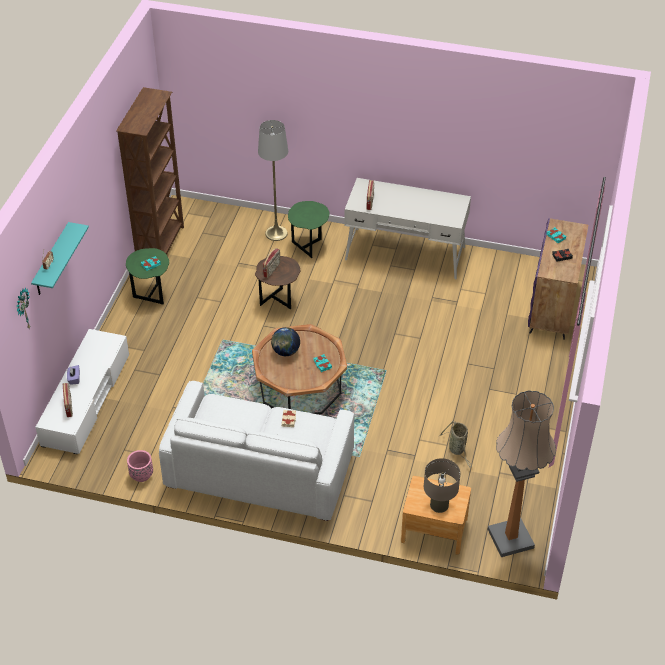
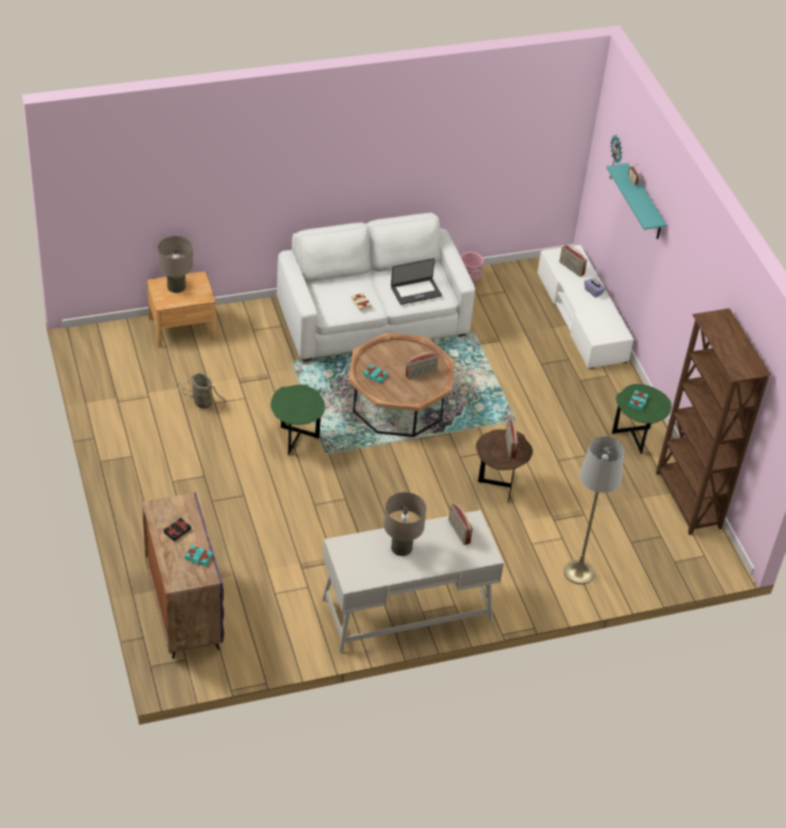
camera: 145 degrees right, 0 degrees up
(233, 412) = (415, 291): none -> laptop
(286, 352) = (421, 374): globe -> radio
(309, 245) = (527, 571): green side table -> green side table (296, 441)
(414, 206) = (401, 547): none -> beige table lamp
(510, 539) = (108, 344): floor lamp -> none

